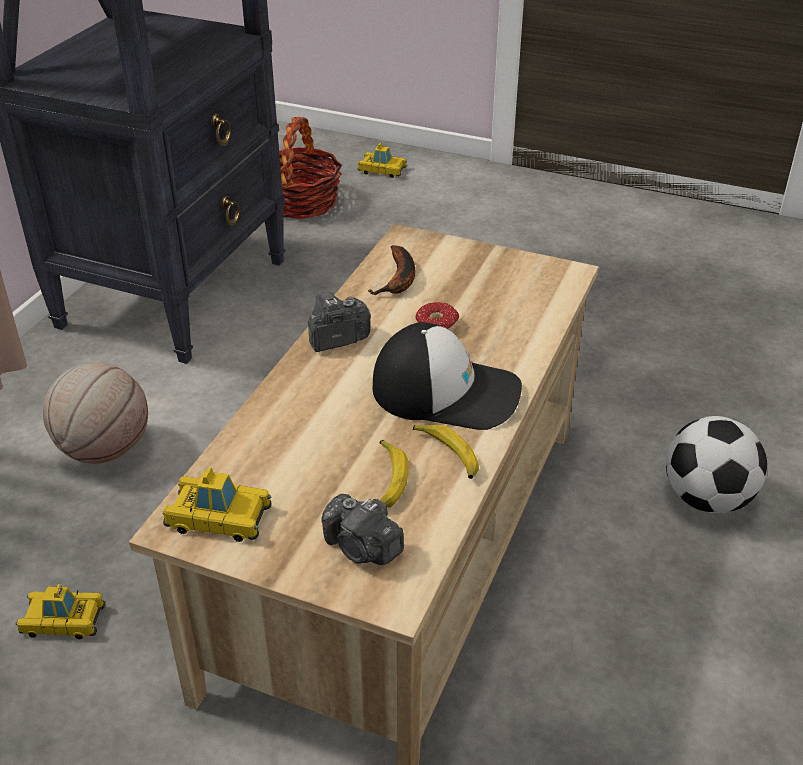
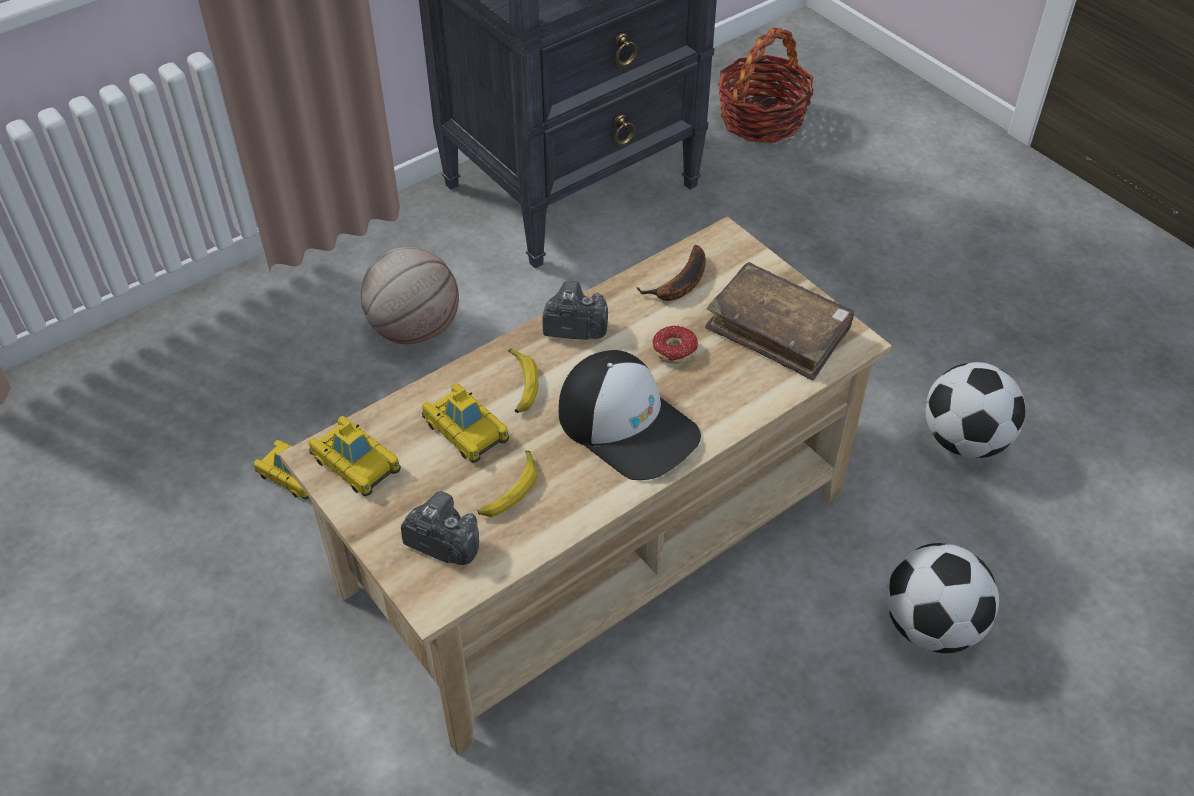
camera: 30 degrees right, 10 degrees up
(362, 548) = (442, 543): camera -> camera turned 135 degrees clockwise
(382, 170) = (875, 106): toy car -> toy car (466, 430)
(448, 455) = (578, 489): banana -> banana (521, 385)
(506, 285) = (778, 331): none -> brown book
(624, 364) = (964, 441): none -> football

